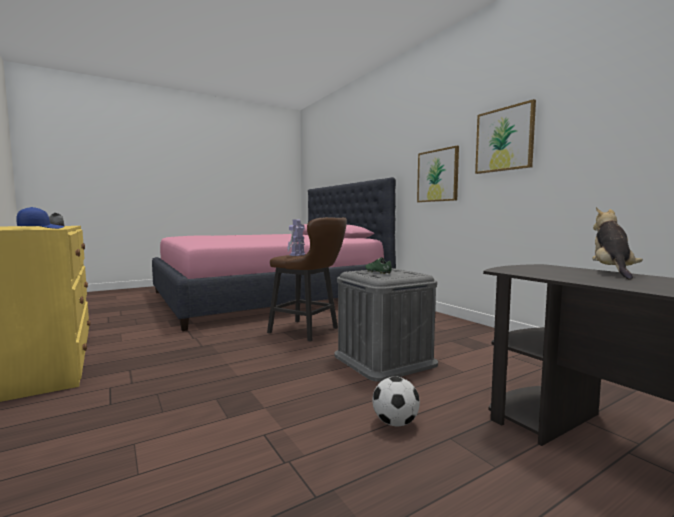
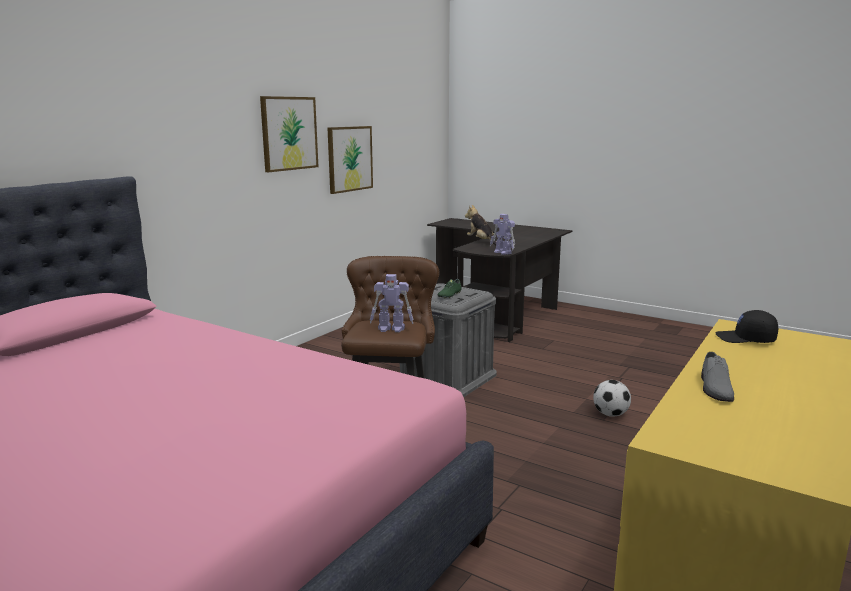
camera: 115 degrees left, 10 degrees up
(41, 228) = (745, 339): blue cap -> black cap
(395, 423) = (546, 361): football -> football (610, 414)
(437, 175) = (209, 173): picture -> picture (349, 159)
(508, 270) = (503, 252): none -> toy robot
(612, 272) = (481, 242): plush toy -> plush toy turned 60 degrees clockwise

